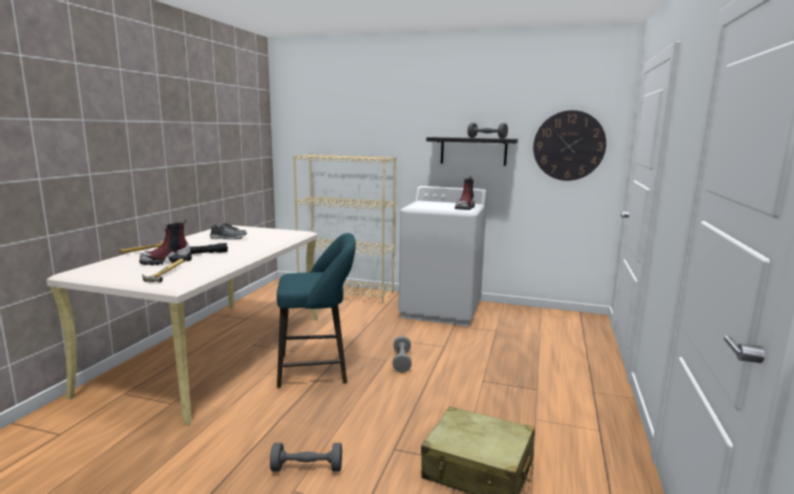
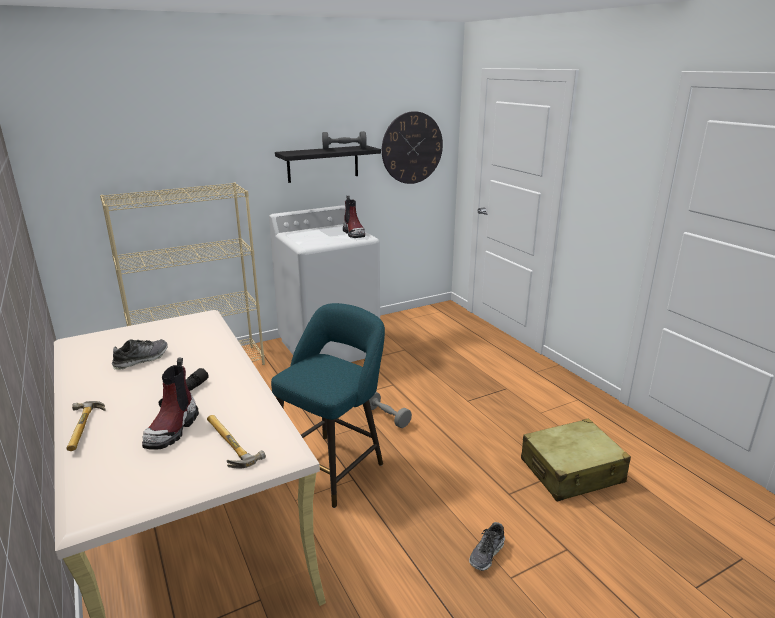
camera: 45 degrees left, 10 degrees up
(307, 468) = (487, 554): grey dumbbell -> shoe

